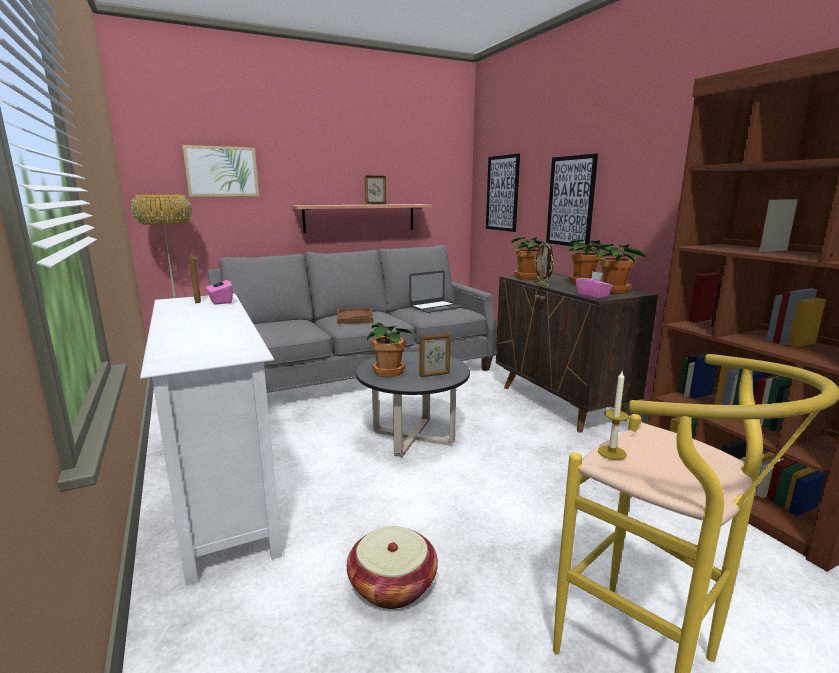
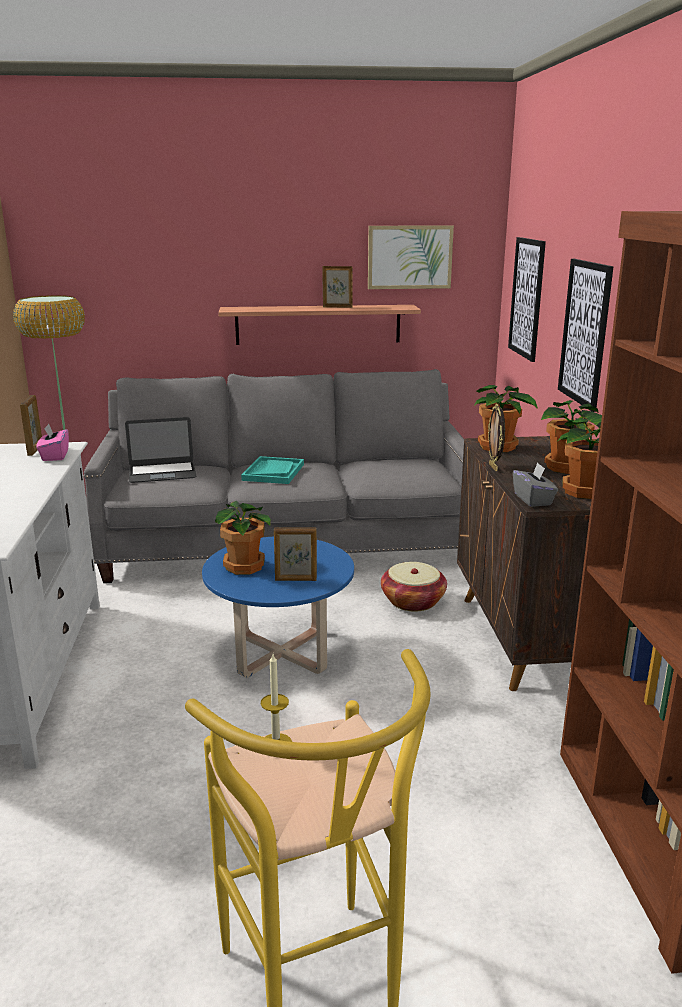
camera: 20 degrees right, 5 degrees up
(222, 171) = (130, 263): picture -> picture (409, 257)
(354, 317) = (273, 472): brown tray -> turquoise tray
(392, 585) = (119, 829): basket -> basket (413, 601)
(413, 437) = (281, 653): black coffee table -> blue coffee table
(435, 307) = (399, 466): laptop -> laptop (162, 472)
(593, 296) = (533, 500): pink tissue box -> grey tissue box

